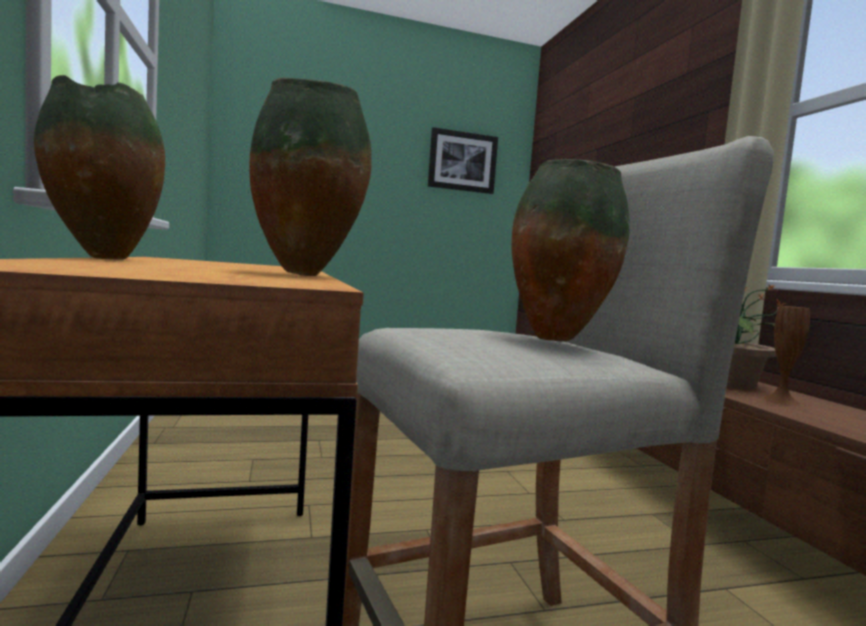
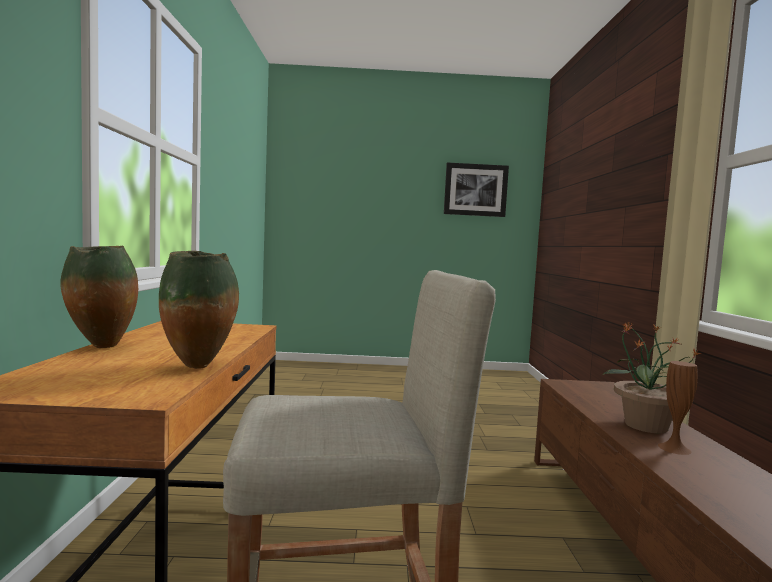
camera: 15 degrees right, 0 degrees up
(557, 340) = (362, 416): vase -> none

